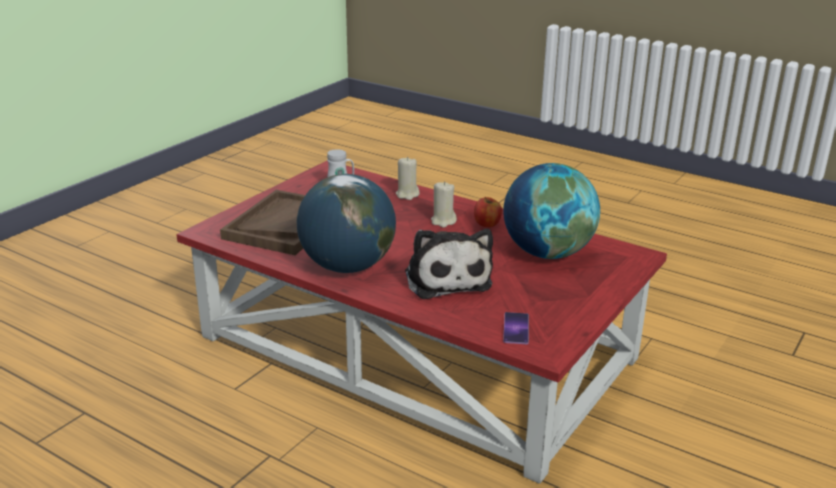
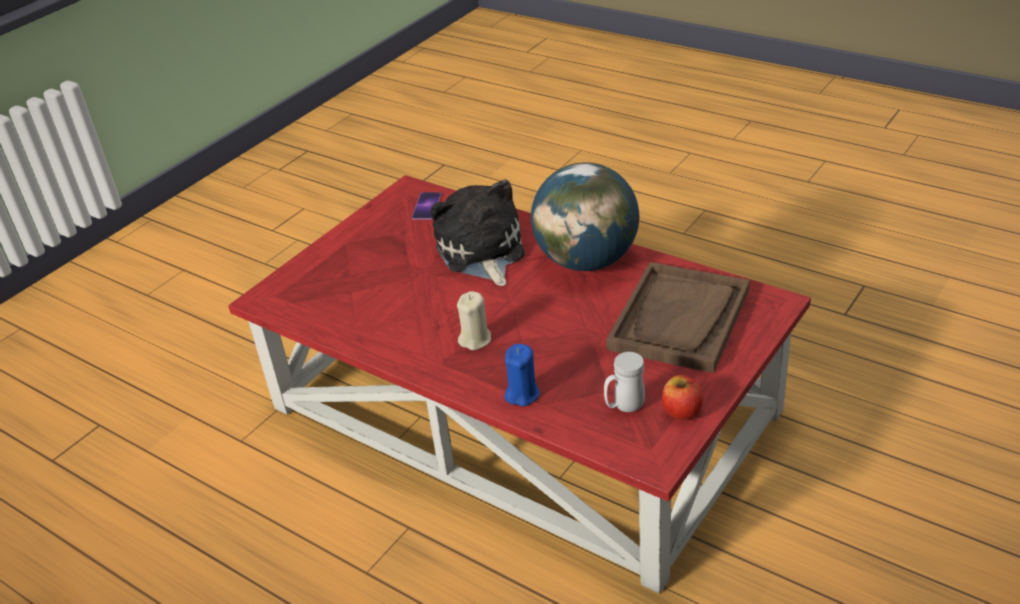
camera: 175 degrees left, 10 degrees up
(407, 195) = (522, 394): beige candle -> blue candle
(487, 224) = (419, 338): apple -> apple (682, 411)
(547, 253) = (362, 295): globe -> none

